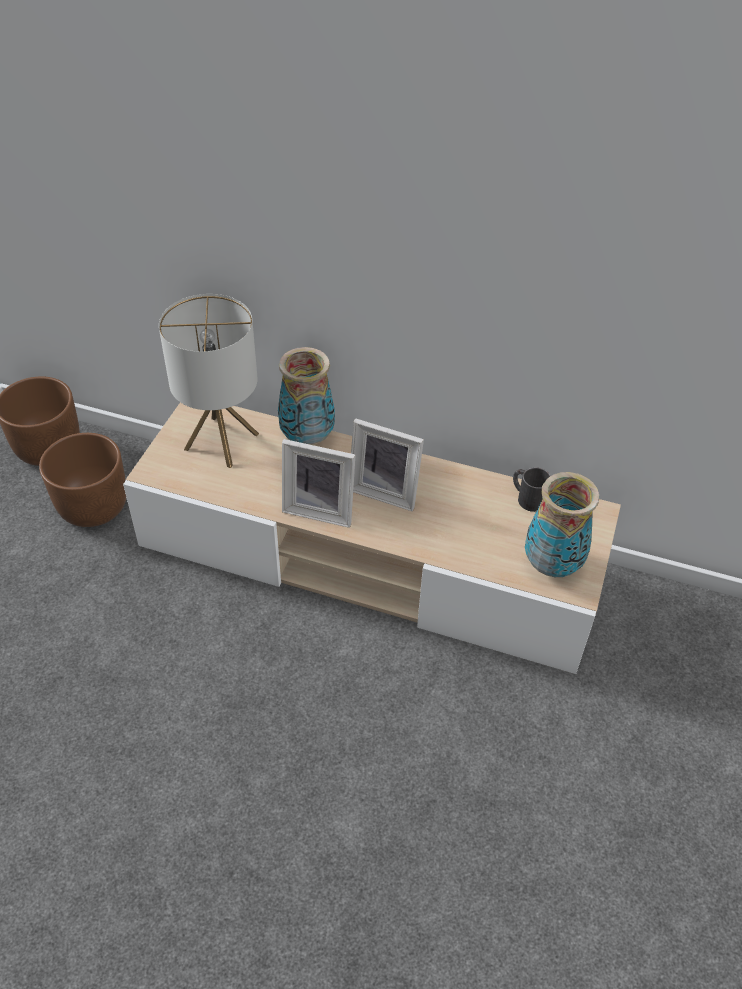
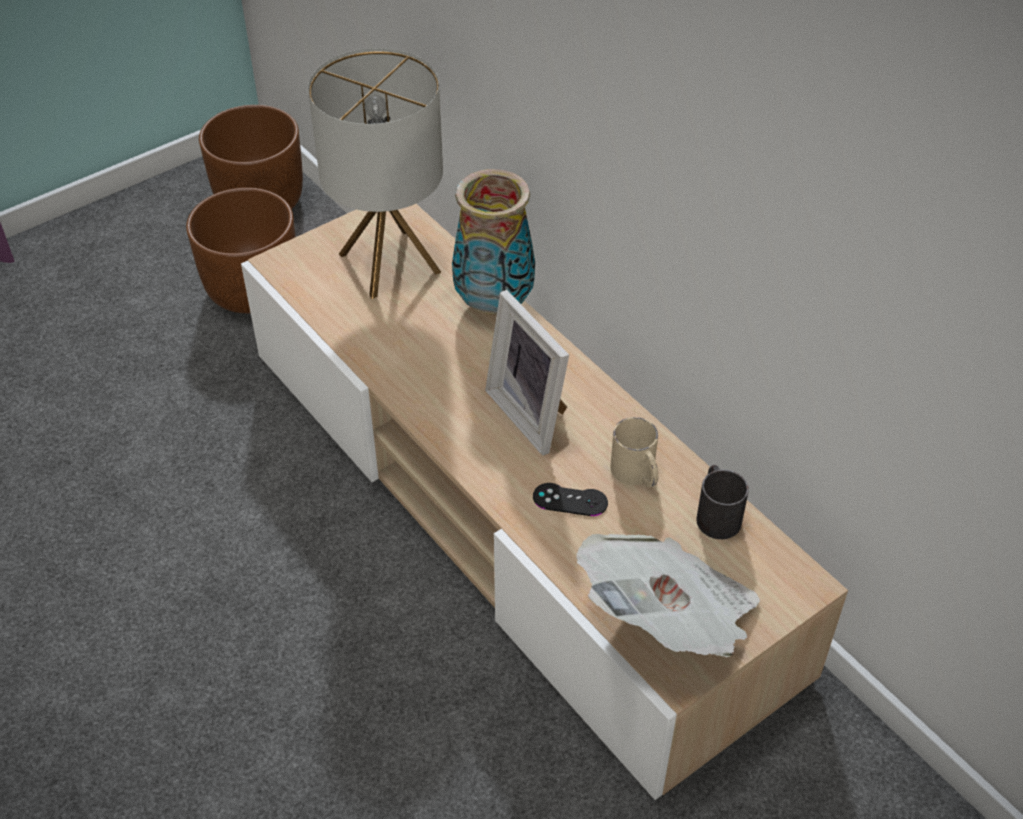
camera: 35 degrees right, 0 degrees up
(320, 508) = (432, 397): picture frame -> none
(447, 528) = (570, 500): none -> black game controller
(470, 497) = (637, 474): none -> beige mug
(551, 565) = (669, 619): vase -> newspaper

